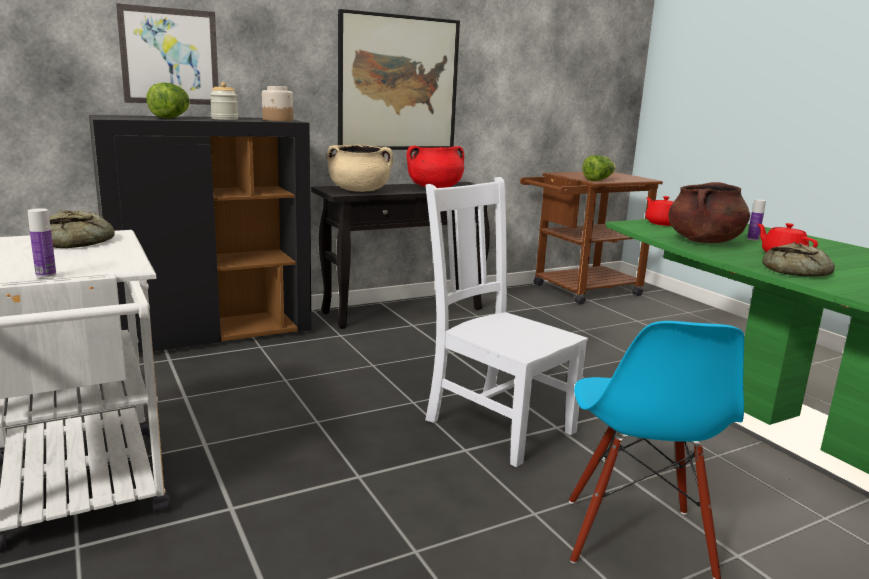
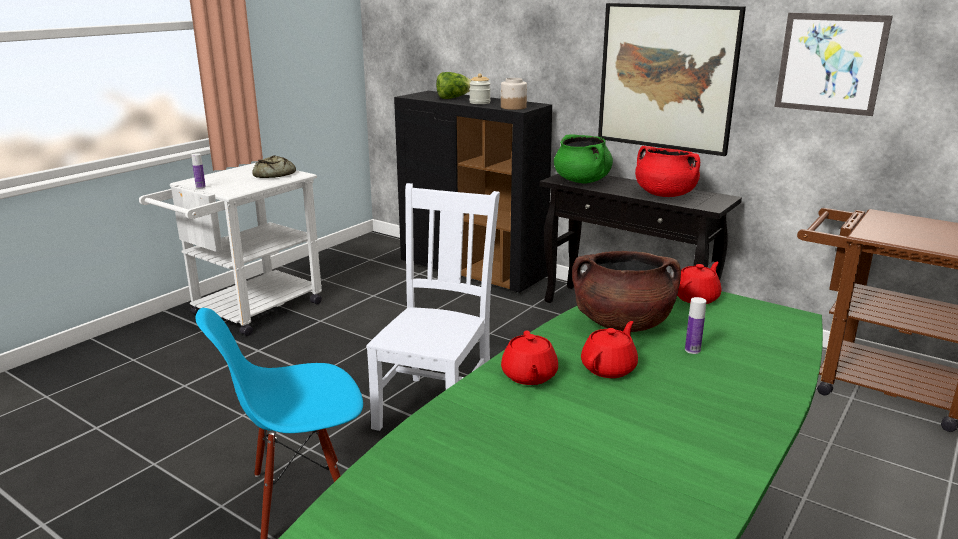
camera: 65 degrees right, 5 degrees up
(170, 56) = (479, 49): picture -> picture (830, 63)
(359, 191) = (582, 181): beige cooking pot -> green cooking pot
(598, 180) = (883, 235): lettuce -> none
(797, 271) = (529, 376): bread -> red teapot

